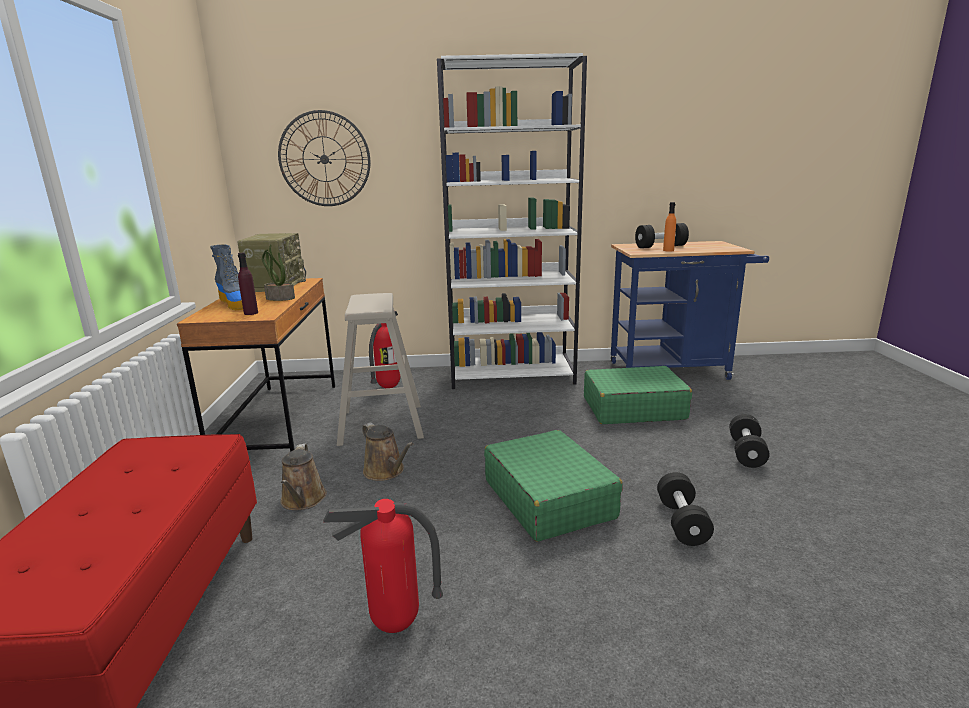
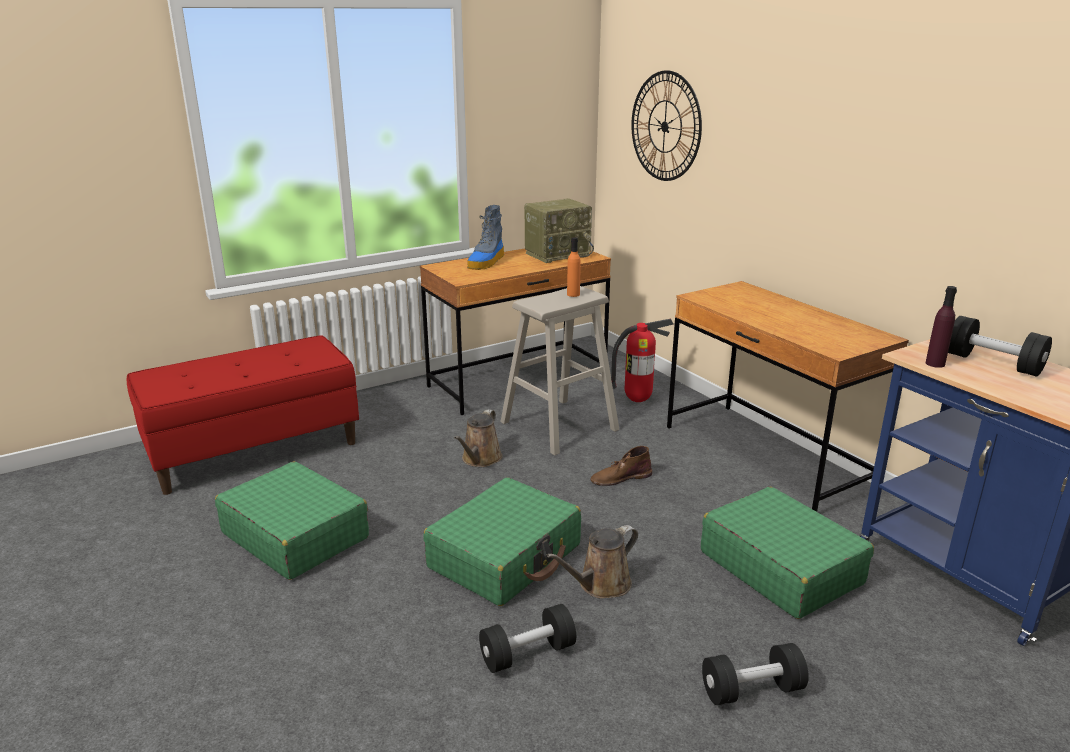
camera: 60 degrees right, 5 degrees up
(251, 313) = (465, 274): purple bottle -> purple bottle (935, 364)
(280, 298) = (518, 268): potted plant -> none
(303, 500) = (411, 442): brown watering can -> brown watering can (600, 585)
(395, 626) = (295, 535): fire extinguisher -> green suitcase
(485, 423) = (620, 478): none -> brown boot
(512, 375) = (765, 456): white bookcase -> brown desk
(668, 250) = (966, 372): orange bottle -> orange bottle (573, 294)

